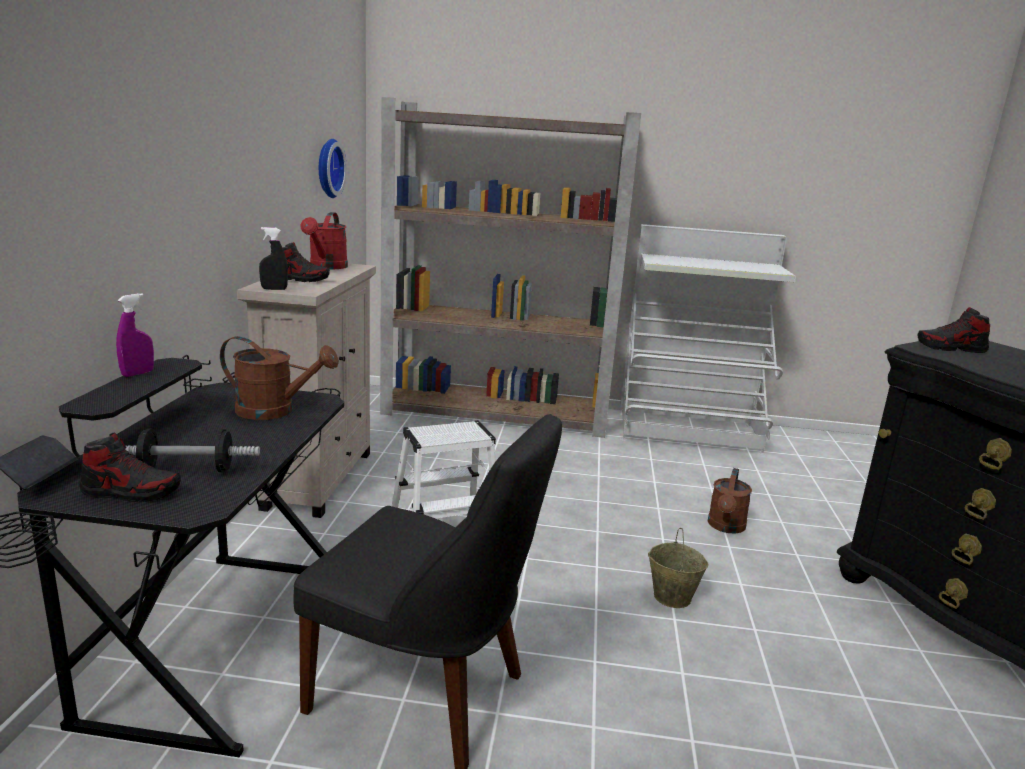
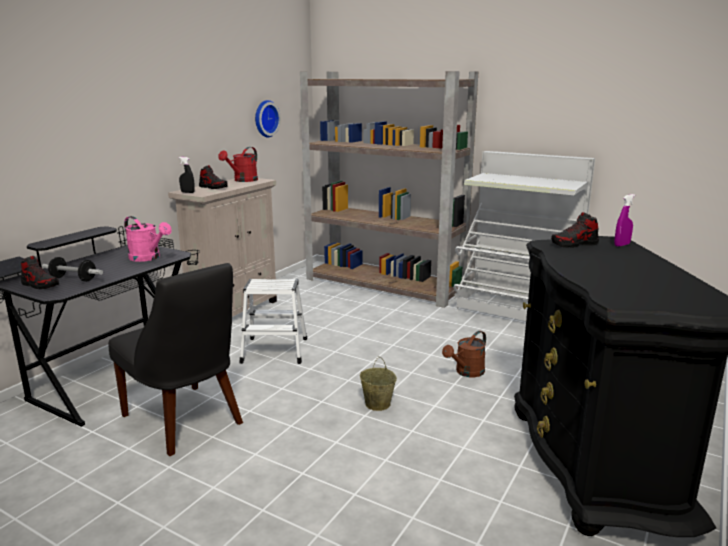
camera: 25 degrees right, 0 degrees up
(138, 373) = (80, 232): purple spray bottle -> purple spray bottle (621, 245)
(275, 411) = (148, 258): brown watering can -> pink watering can
(951, 348) = (574, 244): shoe -> shoe turned 45 degrees counterclockwise

